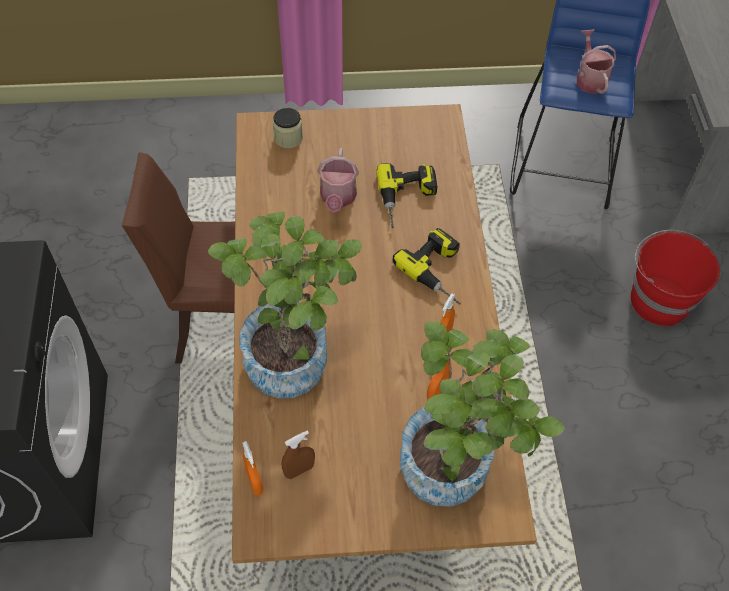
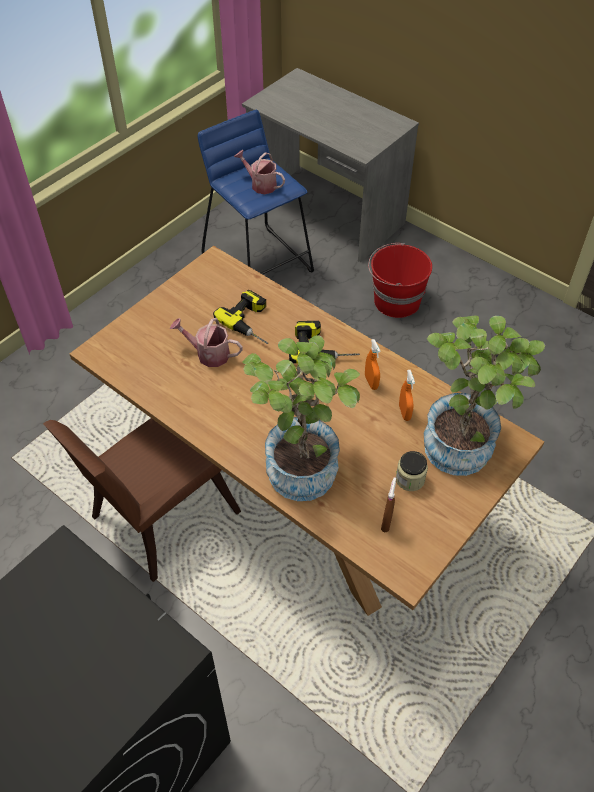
camera: 45 degrees left, 5 degrees down
(255, 482) = (371, 553): orange spray bottle -> none
(288, 138) = (128, 342): jar -> jar (410, 479)
(338, 198) = (208, 354): watering can -> watering can turned 150 degrees clockwise

